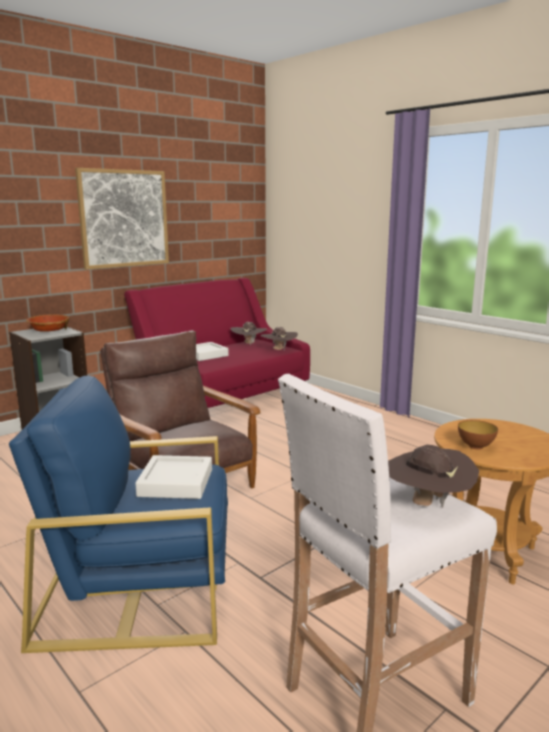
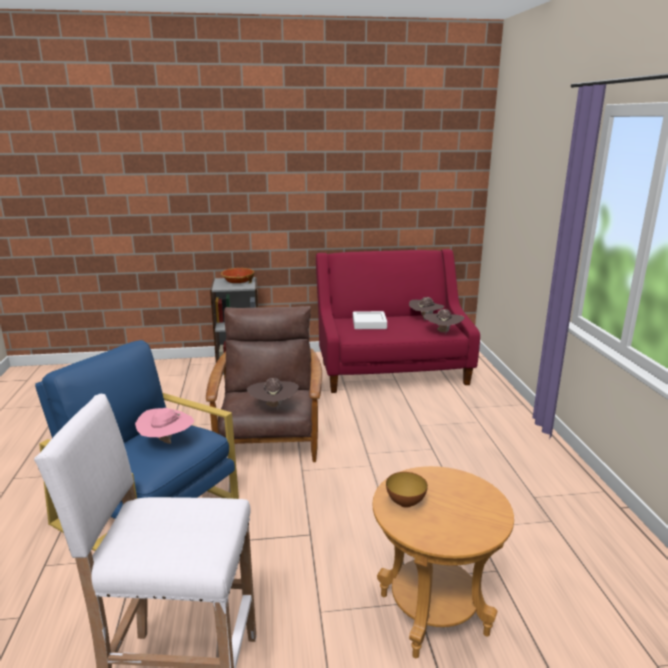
camera: 35 degrees right, 5 degrees up
(124, 218) = (322, 188): picture -> none
(176, 483) = (167, 442): white tray -> pink hat
(426, 504) = (189, 540): brown hat -> brown hat (273, 406)

